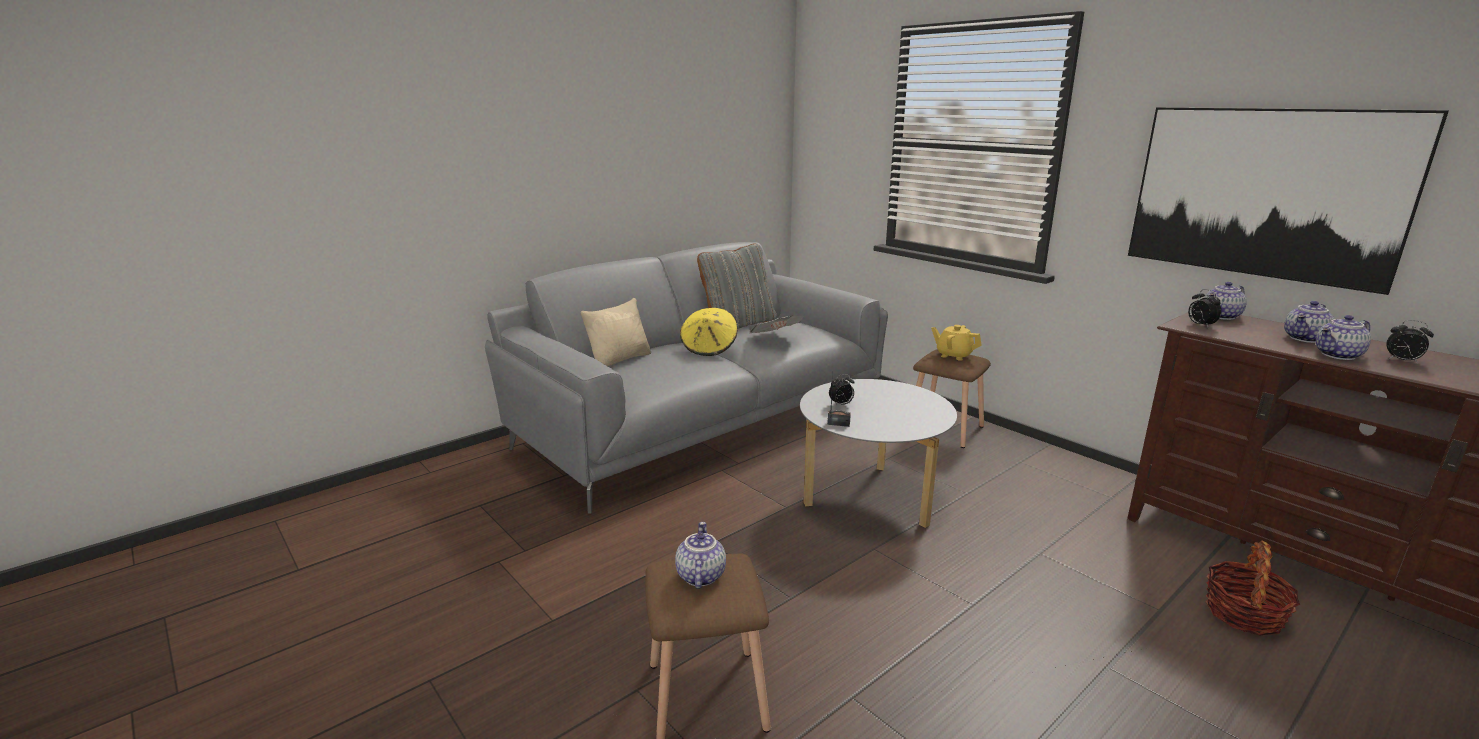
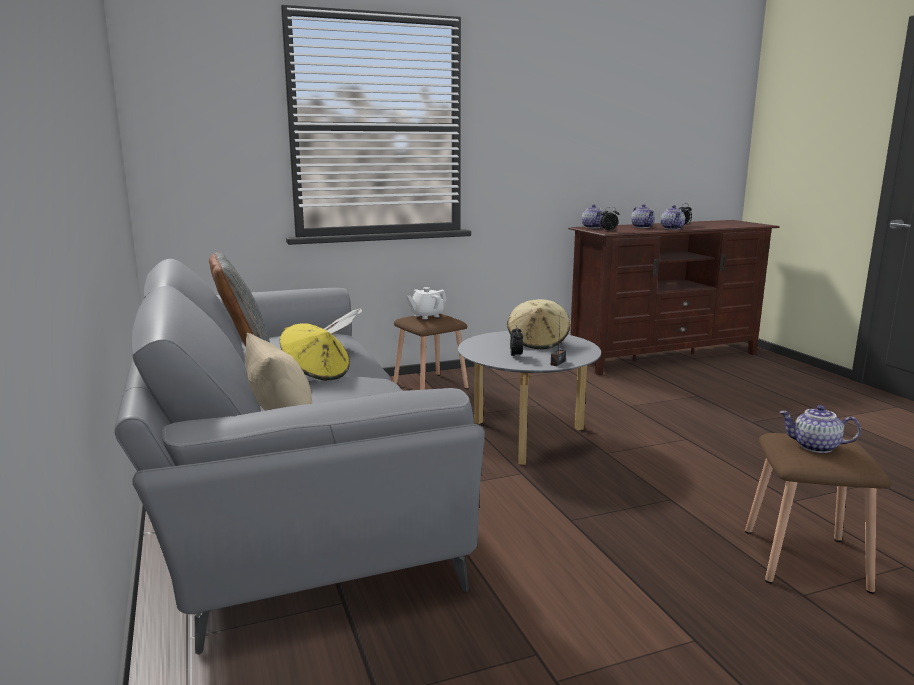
camera: 70 degrees left, 5 degrees down
(902, 408) = (538, 342): none -> beige hat
(953, 355) = (426, 316): yellow teapot -> white teapot
(1244, 614) = (703, 381): basket -> none
(1264, 193) = (585, 148): picture -> none

